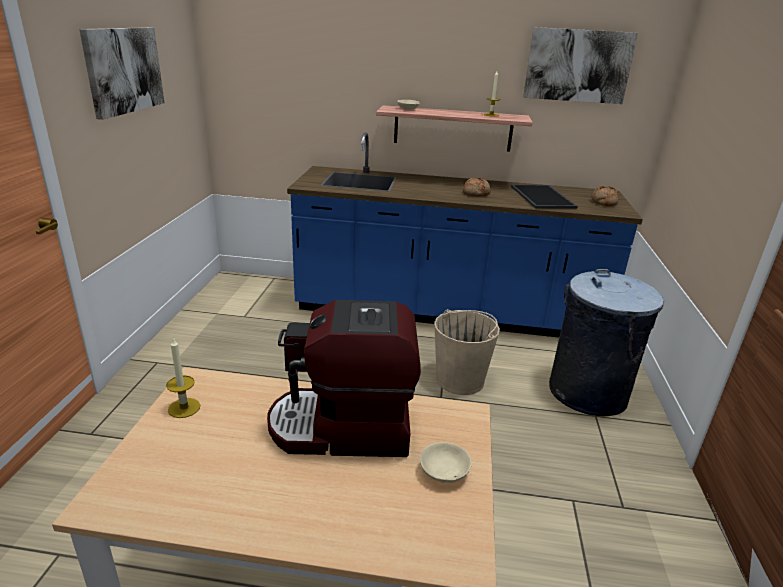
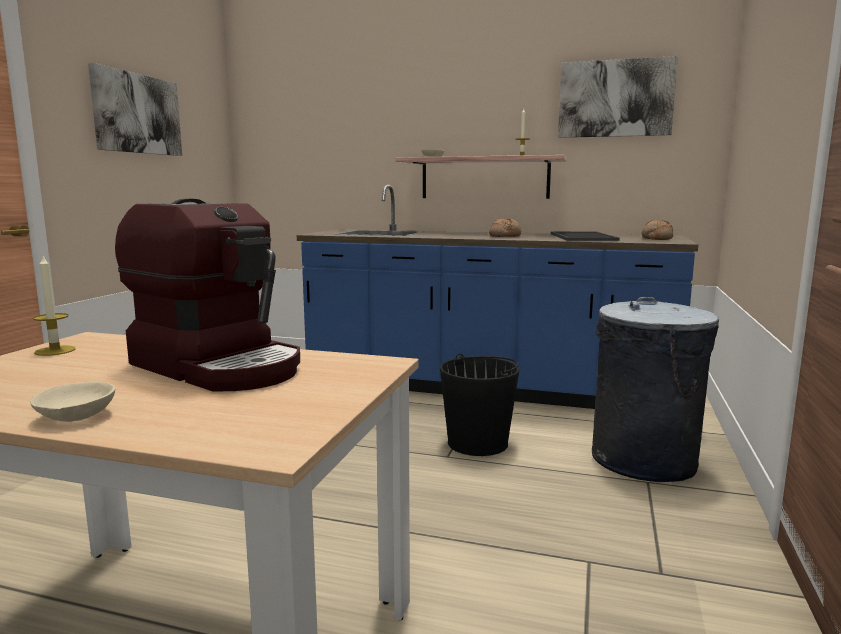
camera: 10 degrees right, 15 degrees down
(344, 428) = (220, 366): coffee machine -> coffee machine turned 150 degrees counterclockwise
(444, 471) = (314, 393): beige bowl -> beige bowl (79, 415)
(460, 380) = (478, 443): beige bucket -> black bucket

